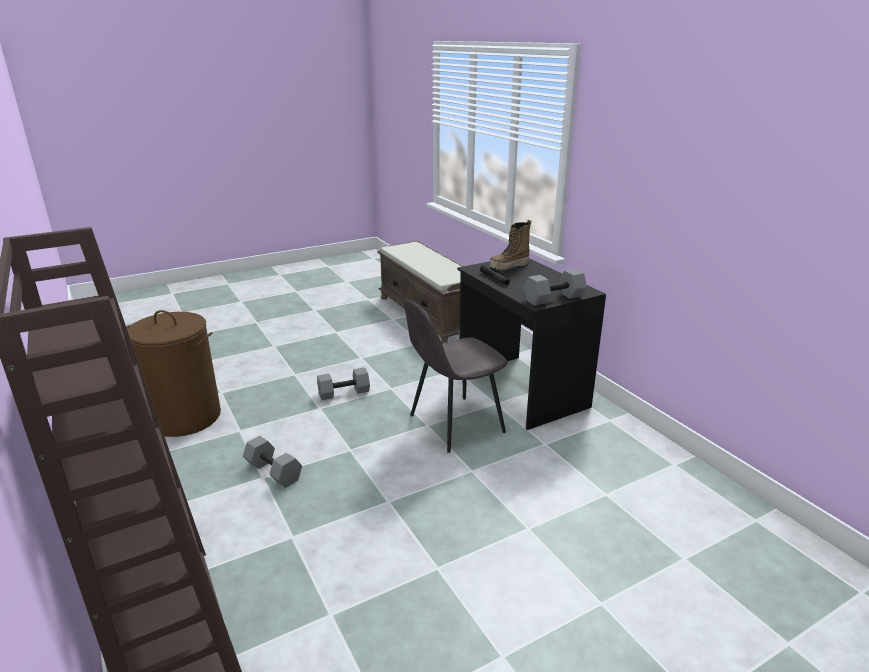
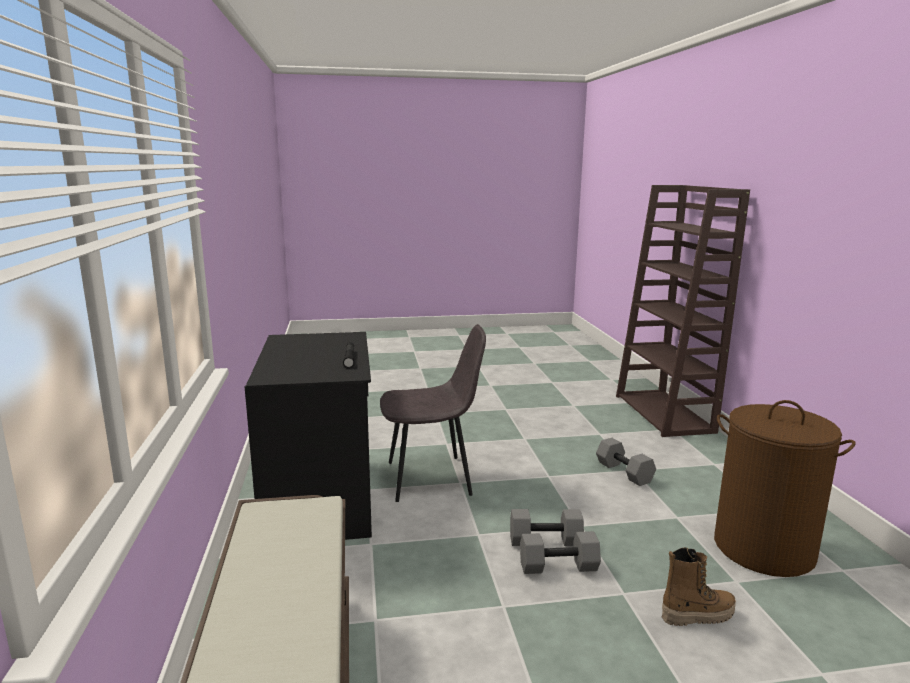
camera: 160 degrees left, 10 degrees down
(509, 266) = (302, 370): boot -> boot (697, 615)
(554, 298) = (327, 336): grey dumbbell -> grey dumbbell (558, 567)

